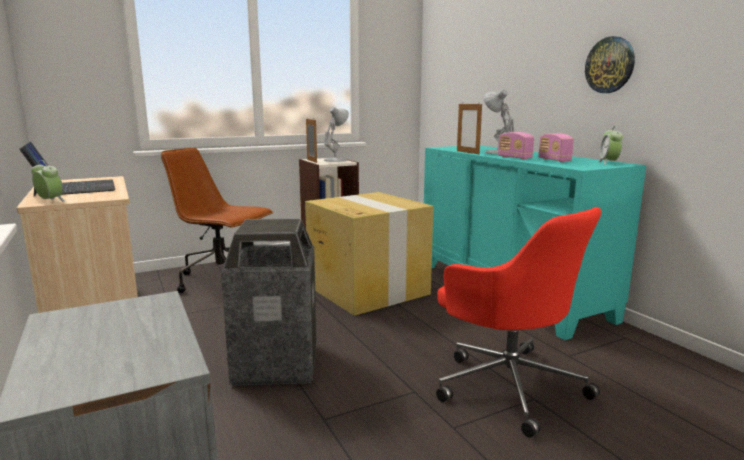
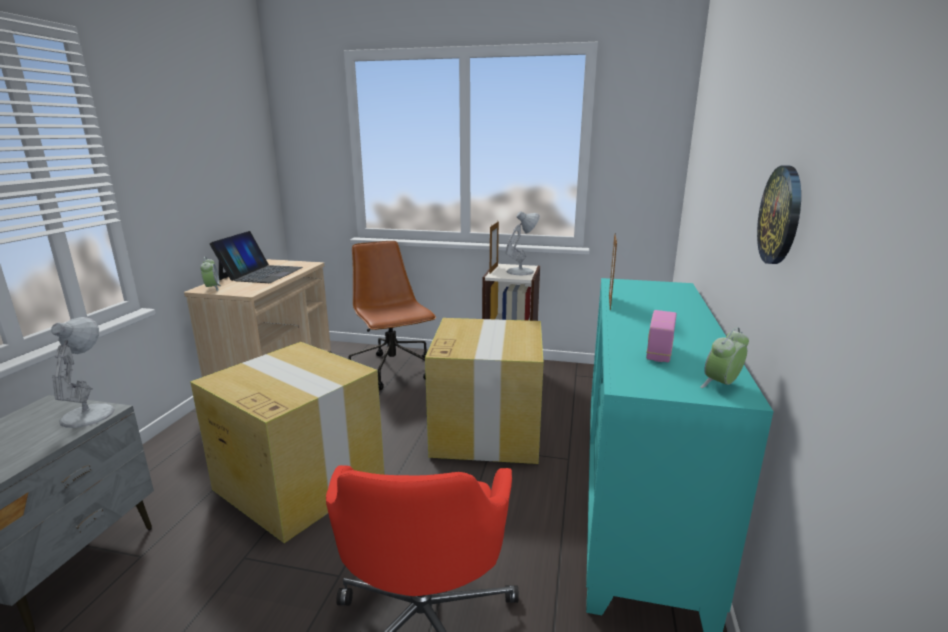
camera: 40 degrees right, 5 degrees up
(276, 364) = (299, 481): trash can -> cardboard box
(497, 152) = (649, 311): white table lamp -> white table lamp (89, 414)
(514, 158) = (624, 331): radio -> none

